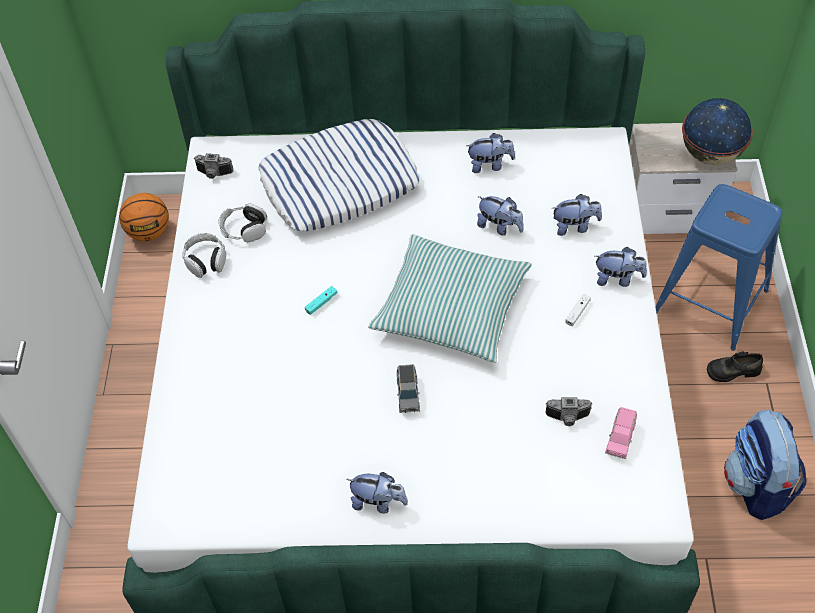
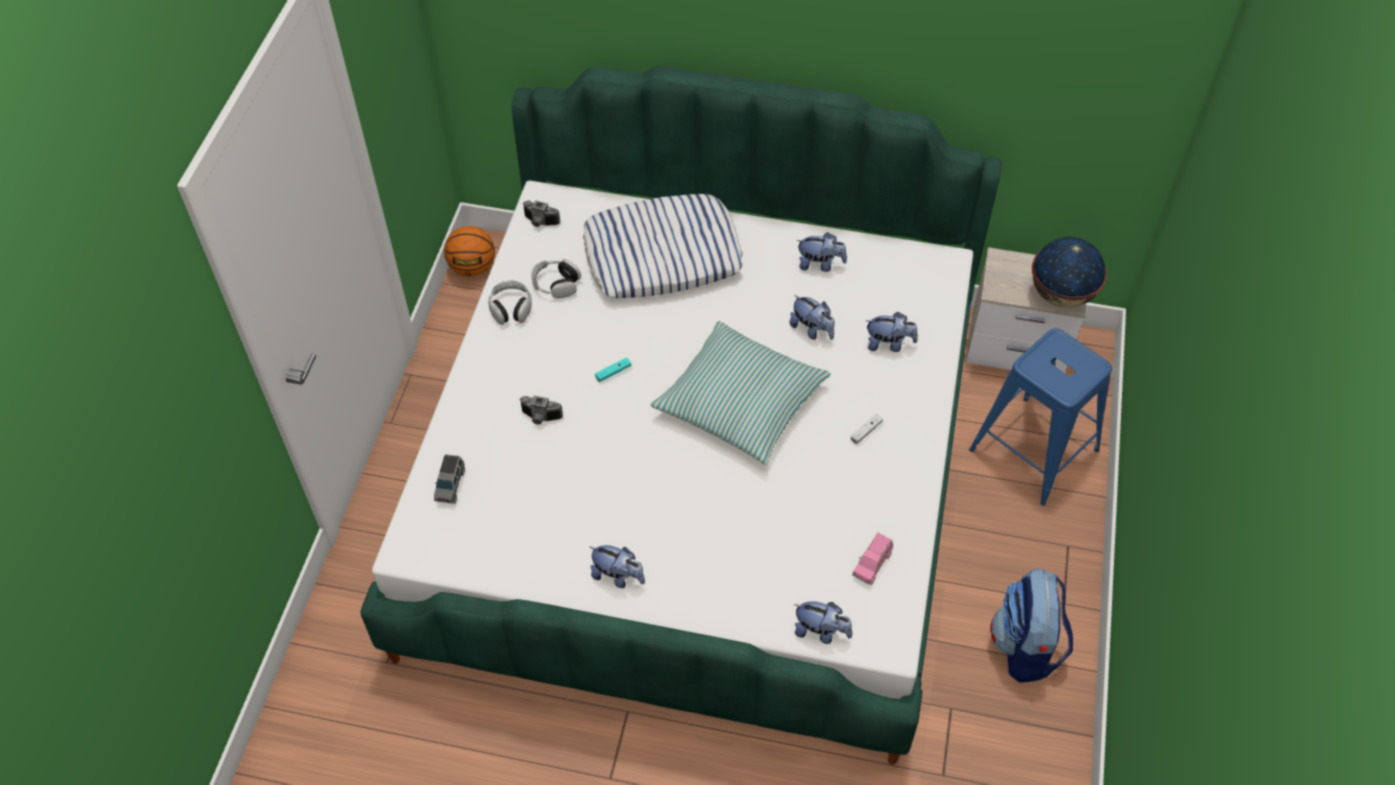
camera: 10 degrees right, 0 degrees up
(408, 394) = (674, 479): grey toy car -> grey toy car (450, 485)
(567, 419) = (825, 534): camera -> camera (540, 418)
(617, 278) = (917, 405): plush toy -> plush toy (821, 631)
(732, 370) = (1036, 526): black shoe -> none

